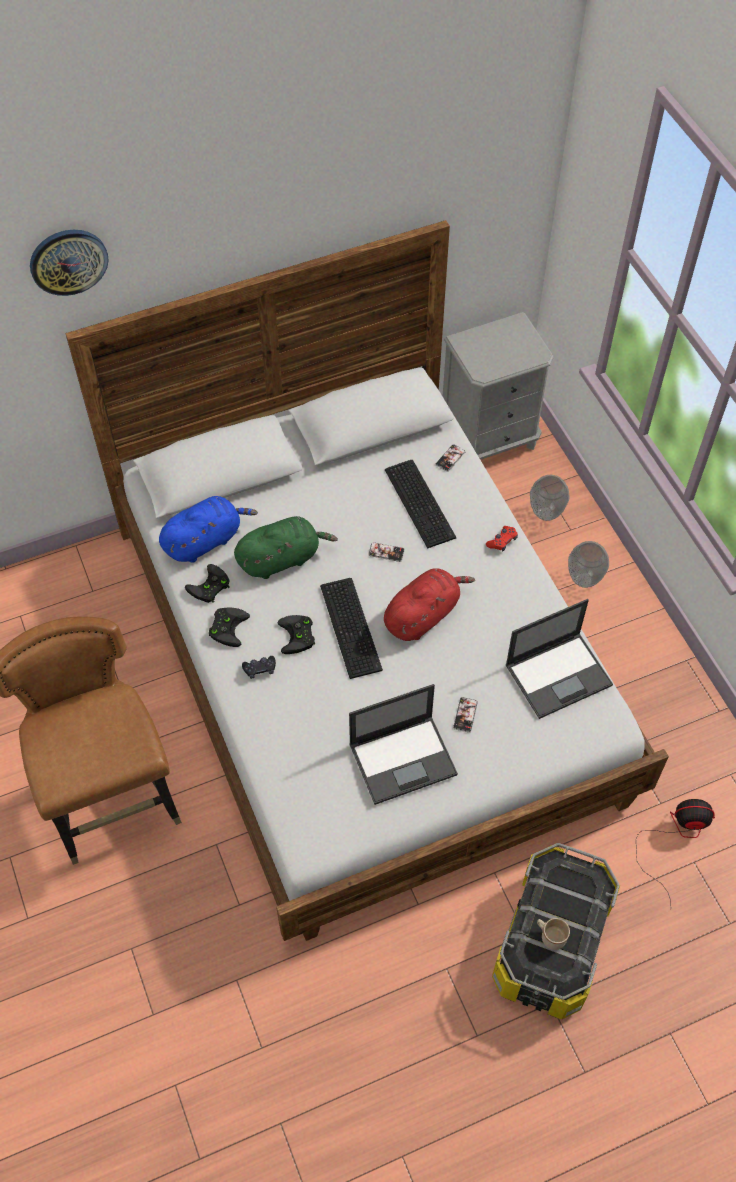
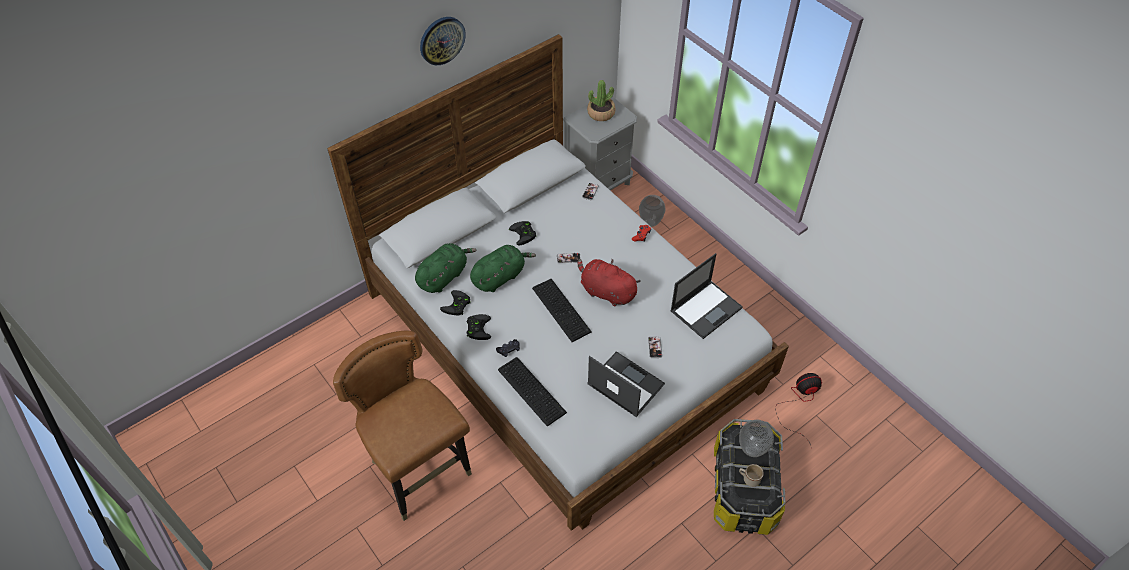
camera: 15 degrees left, 5 degrees down
(68, 261) = (325, 95): wall clock -> wall clock (442, 40)
(205, 540) = (444, 276): blue plush toy -> green plush toy
(298, 637) = (528, 323): black game controller -> black game controller (524, 234)
(404, 758) = (625, 384): laptop -> laptop turned 105 degrees counterclockwise
(421, 502) = (580, 222): keyboard -> keyboard (532, 389)
(423, 615) = (606, 291): red plush toy -> red plush toy turned 90 degrees counterclockwise
(502, 341) = (601, 113): none -> potted plant
(584, 579) = (688, 257): vase -> vase (752, 449)

